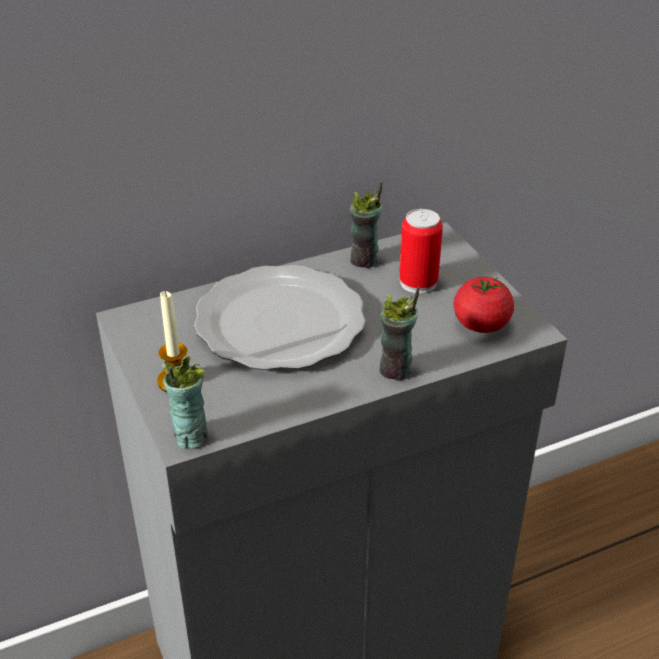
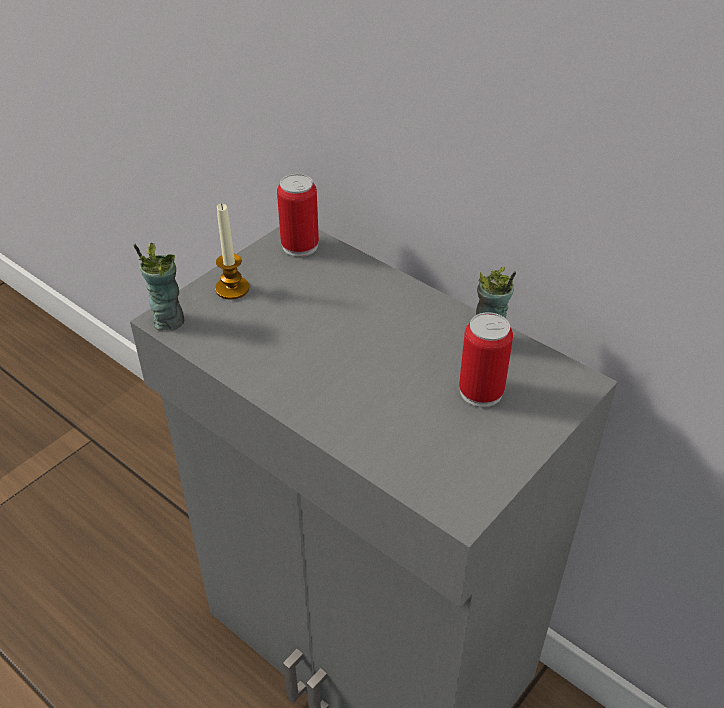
camera: 65 degrees right, 5 degrees up
(149, 321) = (300, 246): none -> can
(282, 323) = (346, 320): plate -> none
(396, 370) = (324, 417): cup -> none
(481, 324) = (442, 462): tomato -> none

